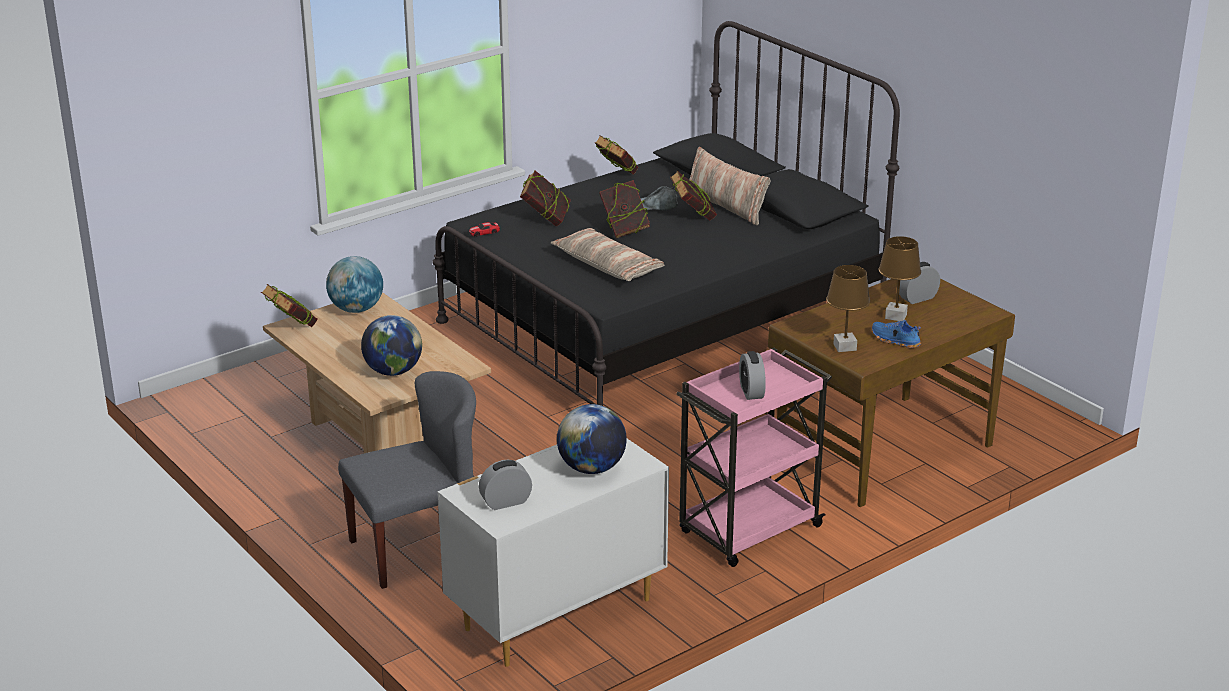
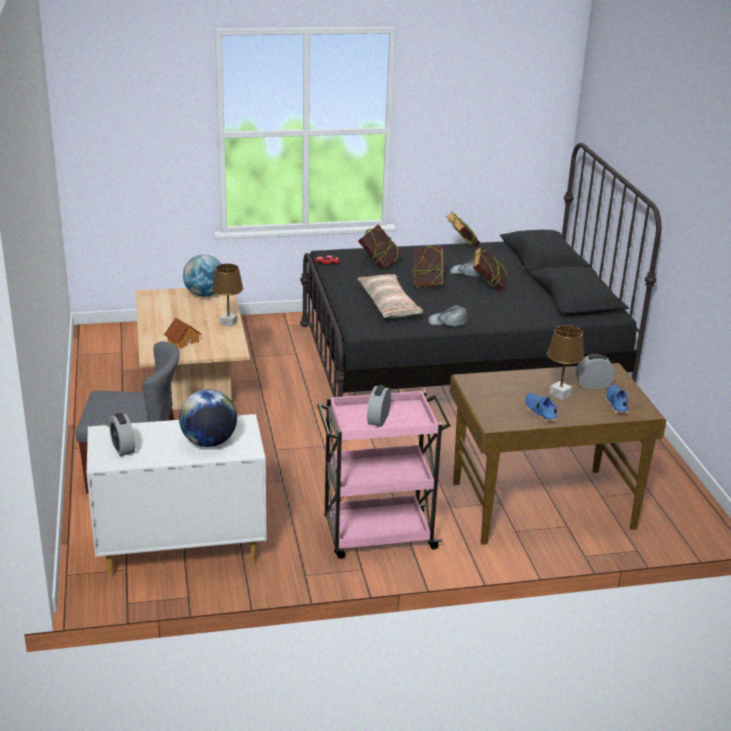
camera: 25 degrees right, 0 degrees up
(291, 329) = (150, 297): book -> none
(393, 371) = (183, 341): globe -> toy house
(506, 502) = (123, 448): alarm clock -> alarm clock turned 120 degrees counterclockwise
(691, 269) = (448, 322): none -> grey cap
(726, 206) = (522, 284): pillow -> none
(844, 347) = (493, 406): brown table lamp -> brown table lamp (228, 323)
(957, 312) = (615, 404): none -> blue shoe

